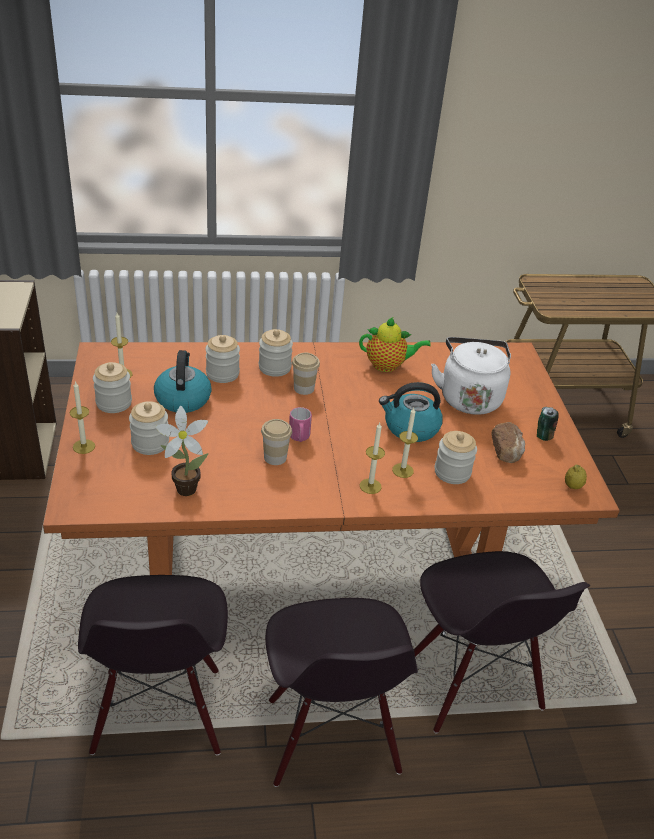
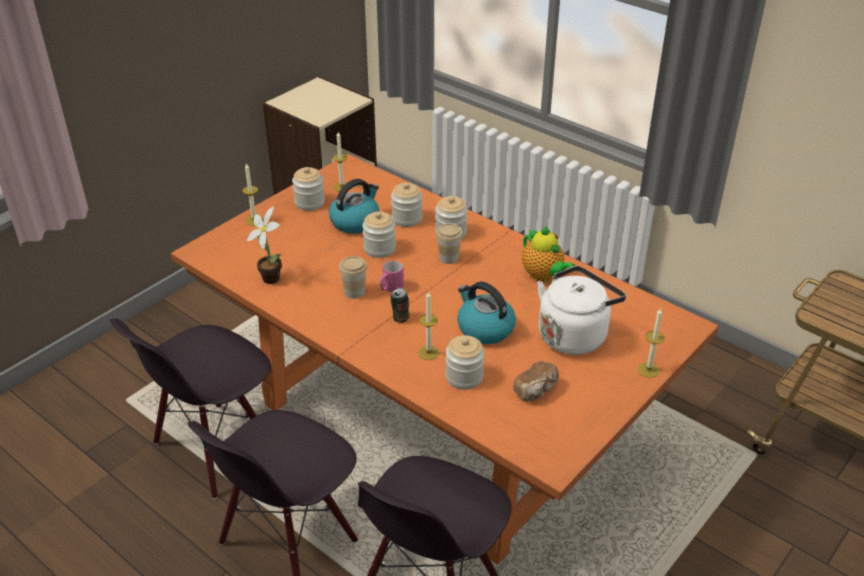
camera: 50 degrees right, 0 degrees up
(150, 443) = (293, 239): jar -> jar (379, 249)
(370, 486) = (388, 348): candle -> candle (648, 370)
(543, 436) = (590, 399): can -> can (400, 317)
(572, 486) = (548, 449): lemon -> none

